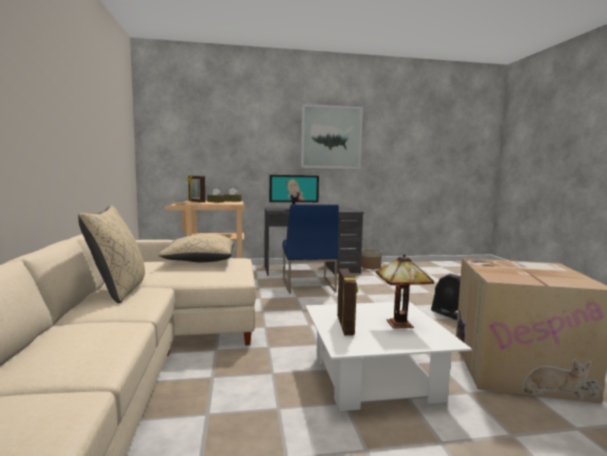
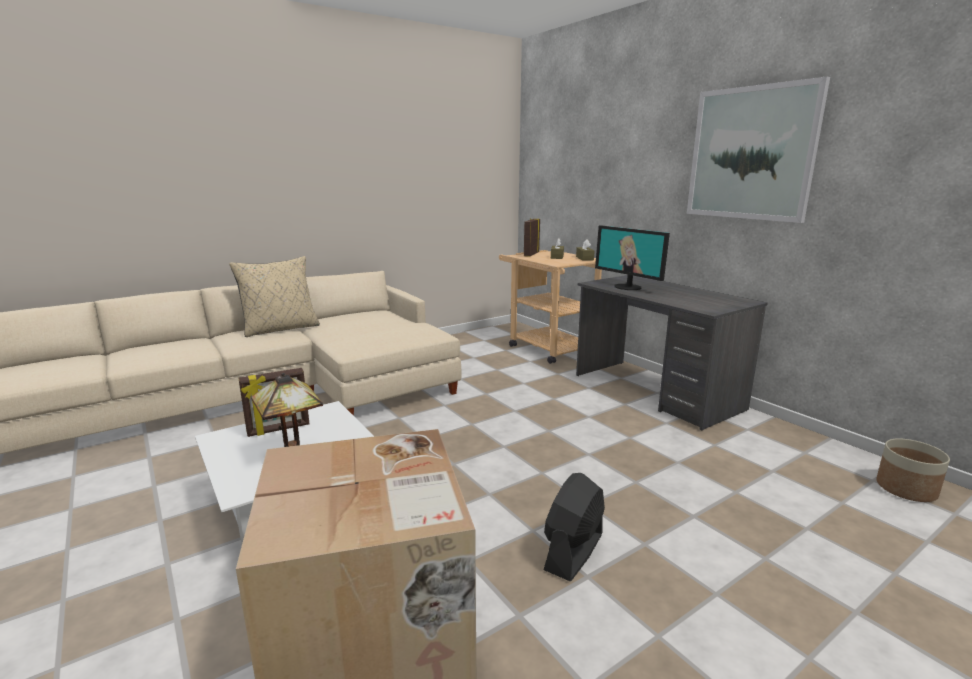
camera: 65 degrees right, 10 degrees up
(200, 261) = (394, 325): beige pillow -> none
(307, 285) = (573, 406): blue chair -> none
(371, 267) = (765, 432): planter -> planter (906, 489)

